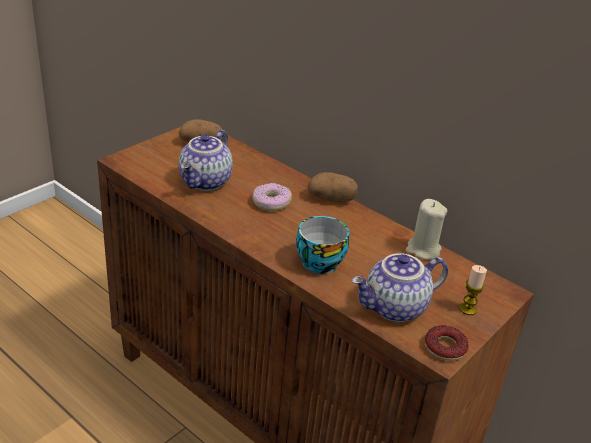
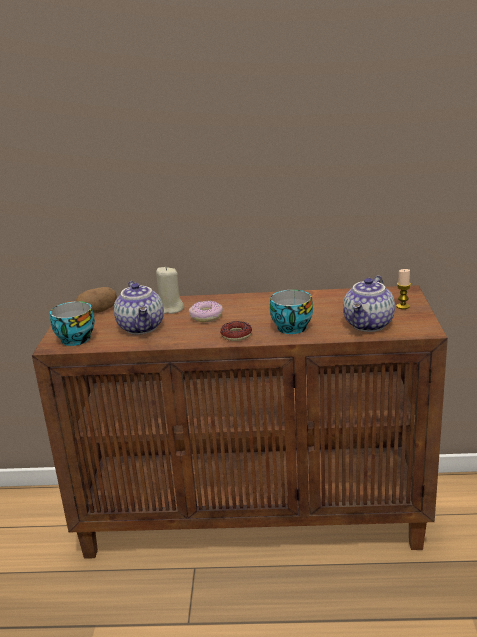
camera: 35 degrees left, 10 degrees down
(145, 162) = (74, 338): none -> cup
(331, 199) = (239, 298): potato -> none
(423, 250) = (334, 295): beige candle -> beige candle (170, 309)
(445, 347) = (422, 326): donut -> donut (236, 335)

